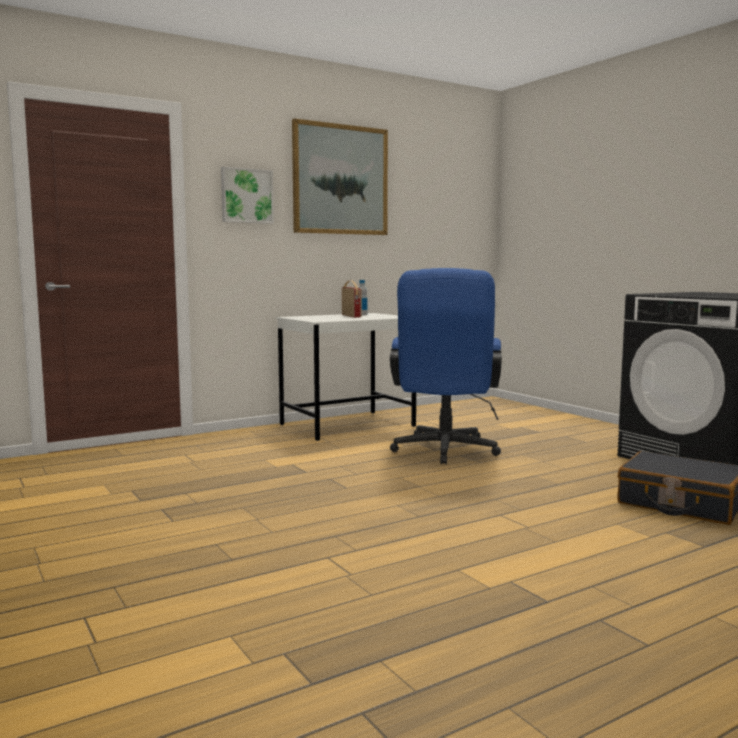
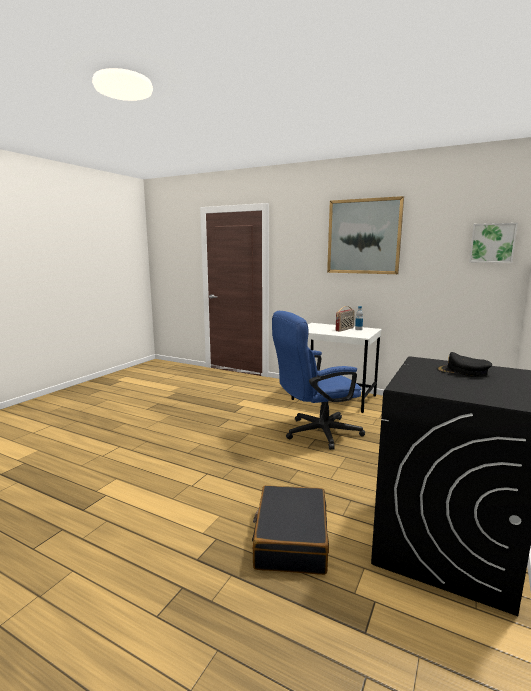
camera: 60 degrees right, 5 degrees up
(246, 196) = (300, 251): picture -> picture (492, 243)
(693, 293) = (462, 371): none -> black cap

